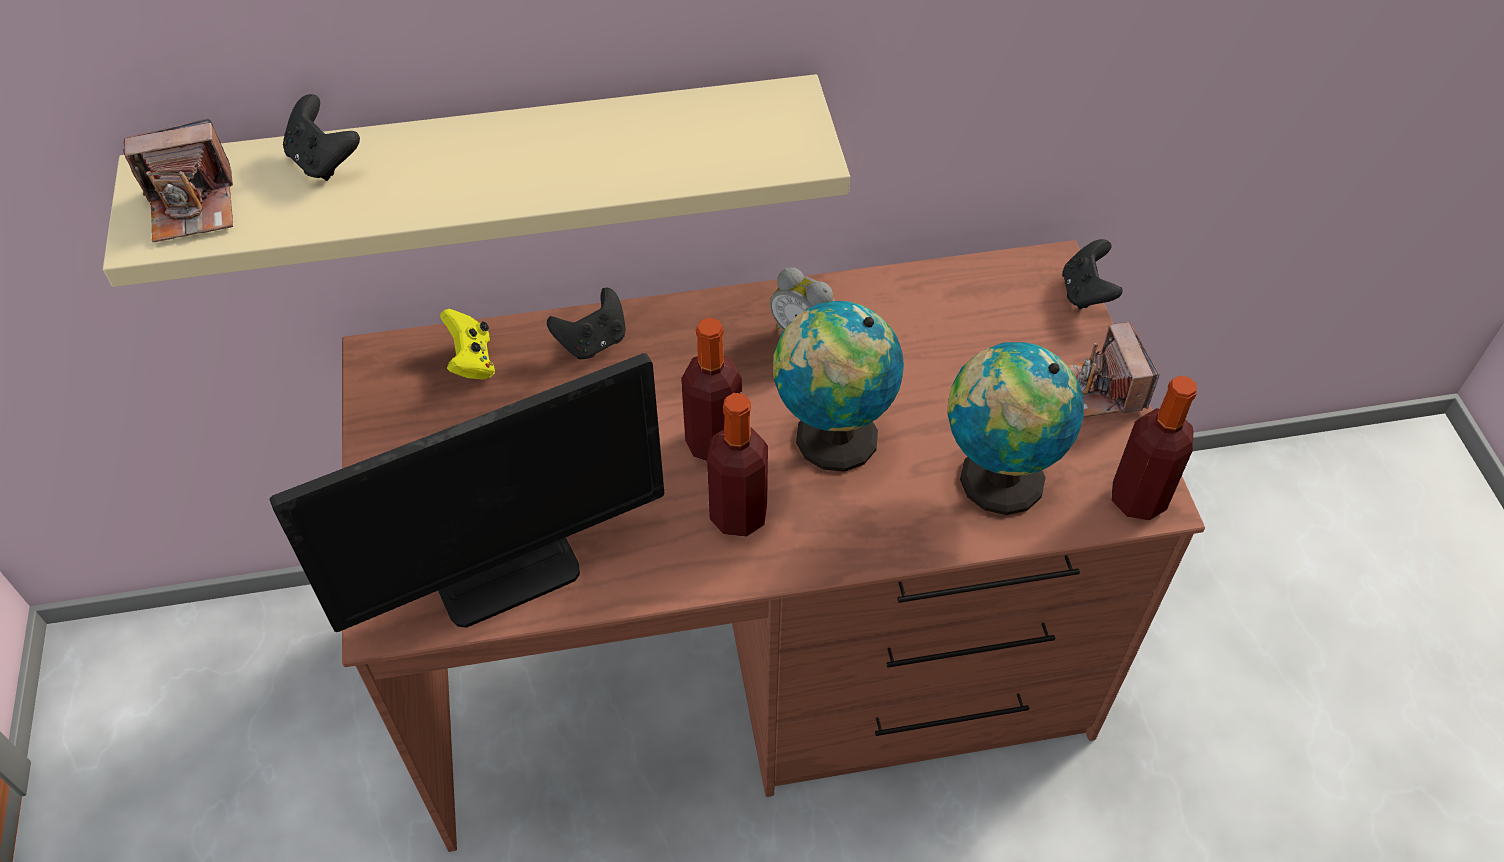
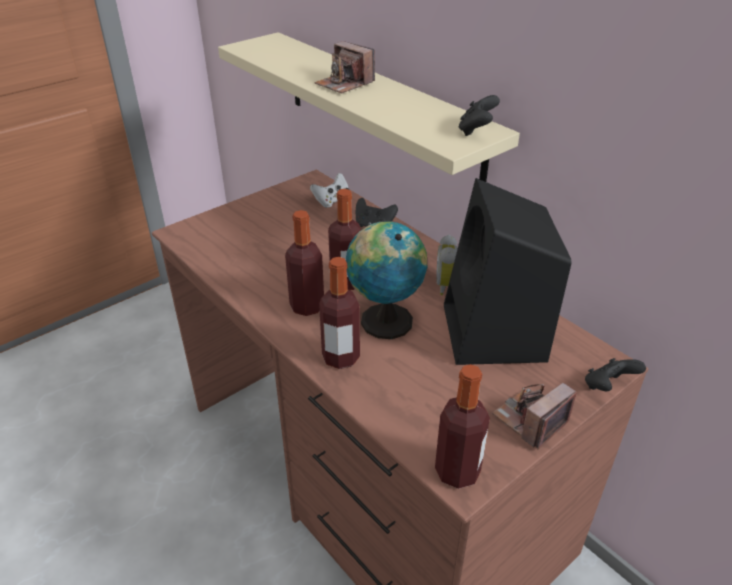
camera: 60 degrees right, 15 degrees down
(193, 206) = (264, 48): camera -> camera (344, 84)
(324, 161) = (313, 58): black game controller -> black game controller (476, 131)
(472, 361) = (332, 201): yellow game controller -> white game controller
(505, 569) = (224, 251): monitor -> none
(878, 523) = (341, 357): none -> bottle
(936, 340) = (495, 334): none -> black speaker
(995, 480) = (412, 395): globe -> none

